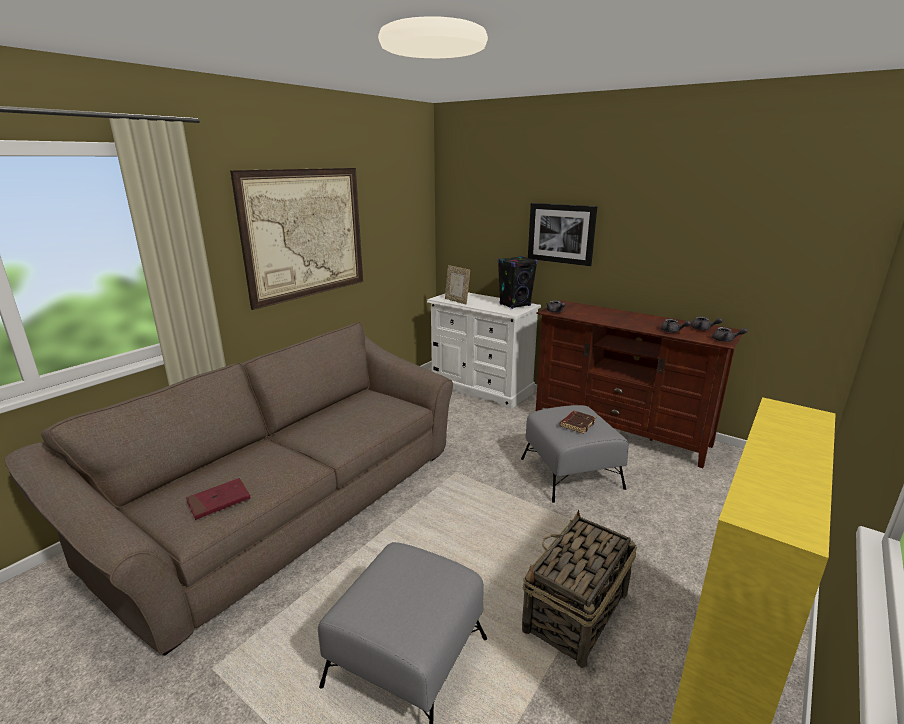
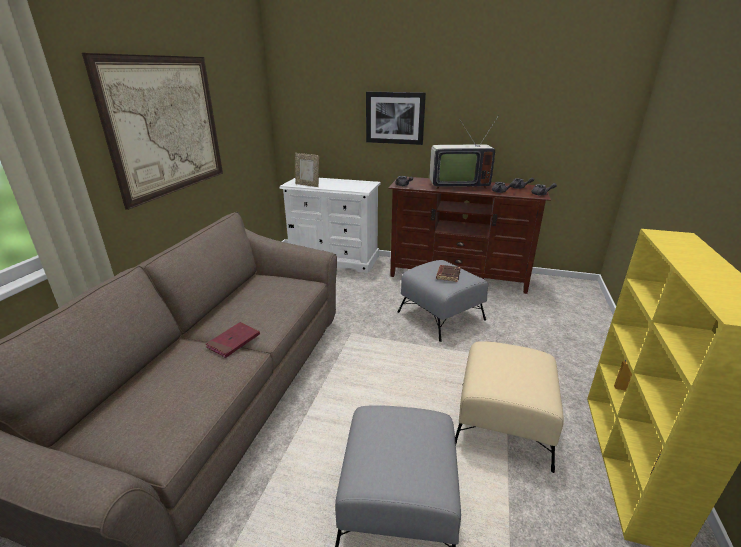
camera: 20 degrees left, 5 degrees up
(219, 501) = (171, 411): red book -> red book (233, 341)
(515, 305) = (360, 184): black speaker -> none
(575, 613) = (502, 423): basket -> beige ottoman
(622, 318) = (457, 185): none -> television

